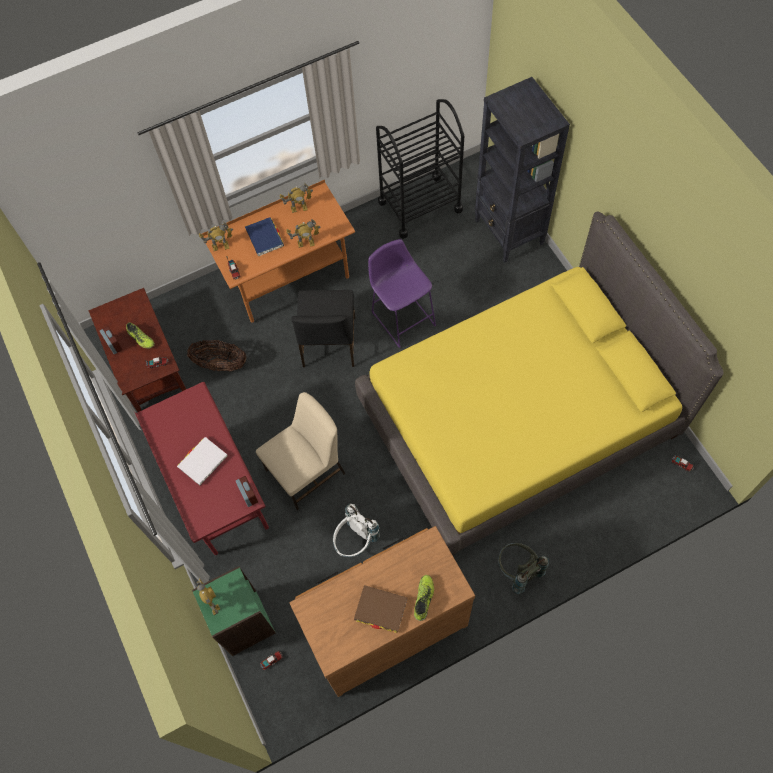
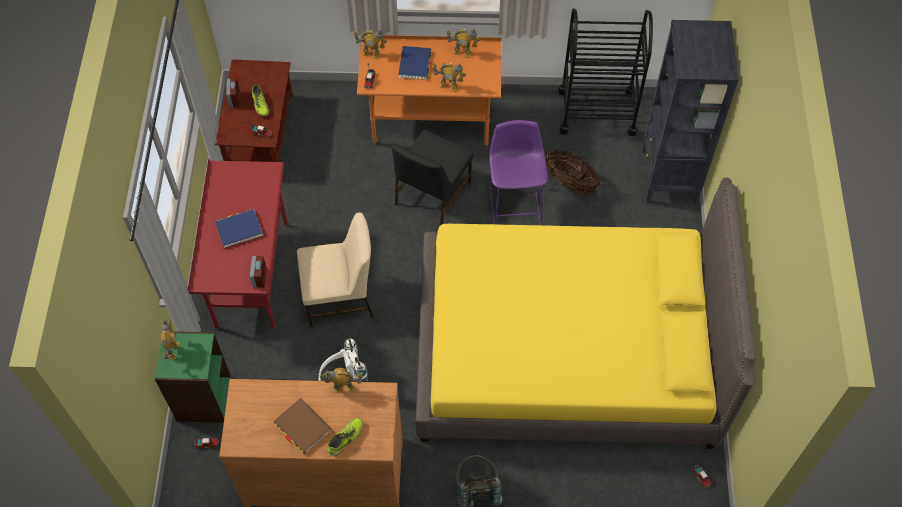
camera: 25 degrees right, 5 degrees down
(203, 462) = (239, 229): white book -> blue book
(220, 364) = (323, 166): basket -> basket (570, 182)
(394, 555) = (344, 388): none -> toy robot

